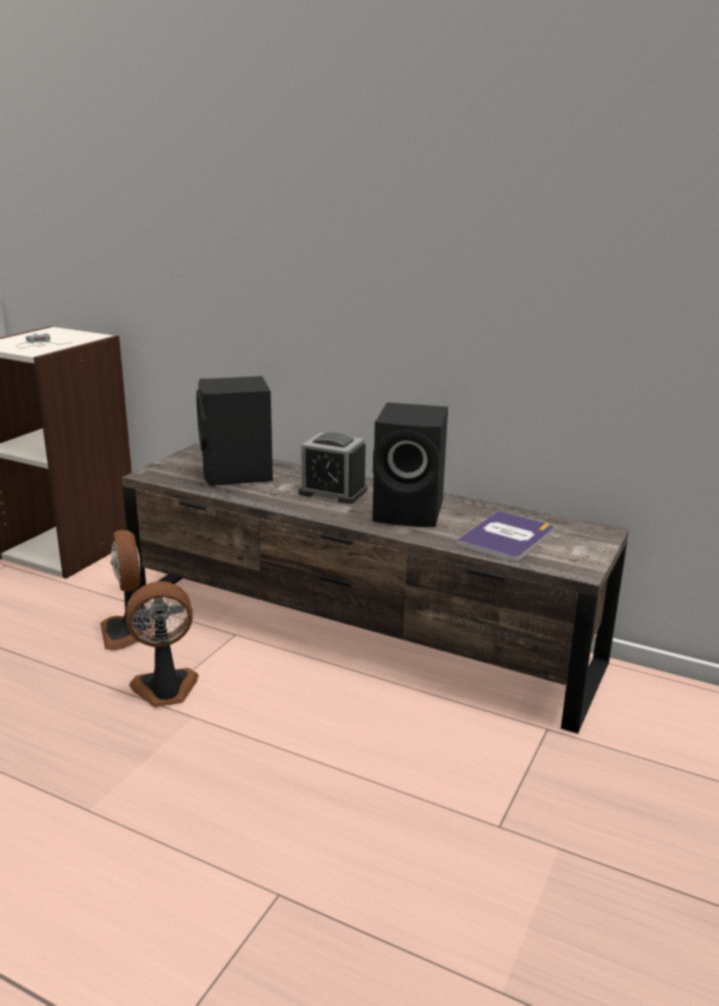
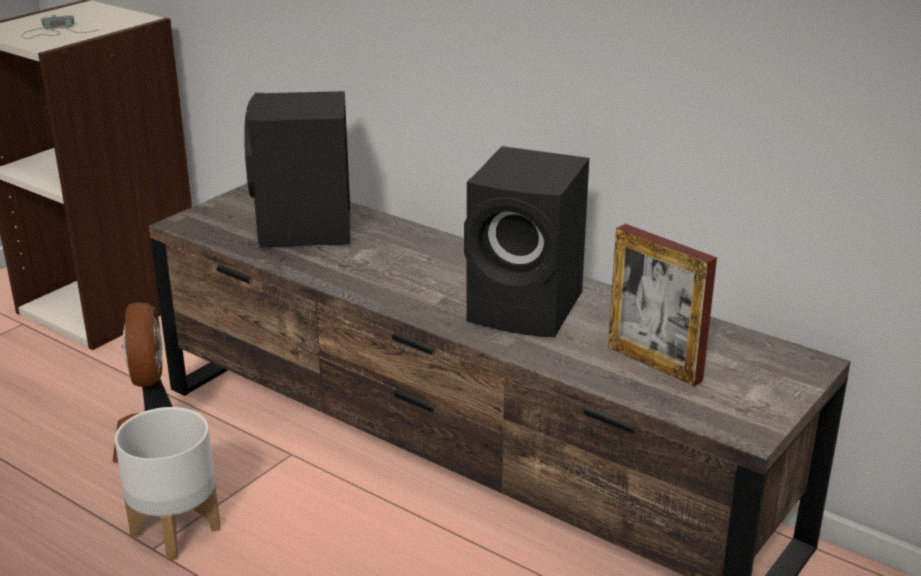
camera: 10 degrees right, 5 degrees up
(165, 690) = (174, 531): fan -> white planter
(333, 492) = (428, 267): alarm clock -> none
(506, 538) = (654, 363): book -> picture frame

